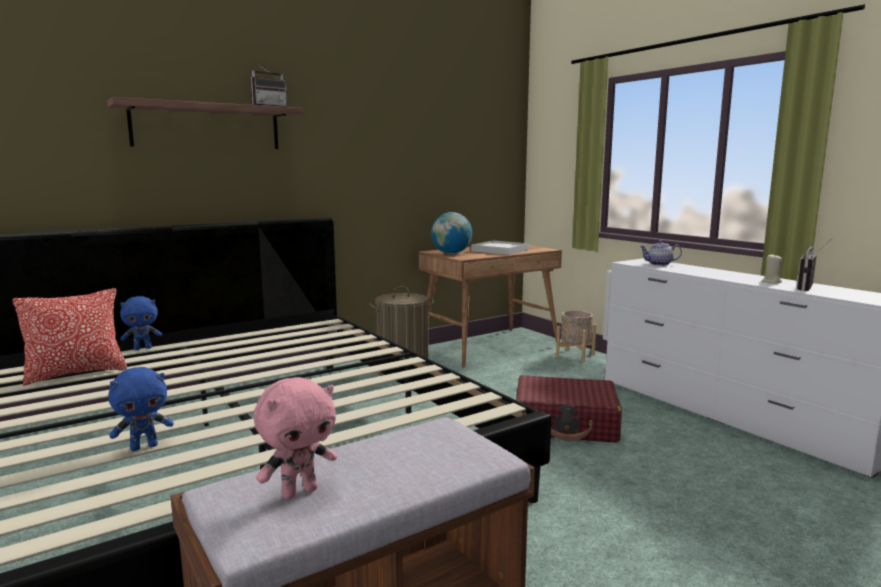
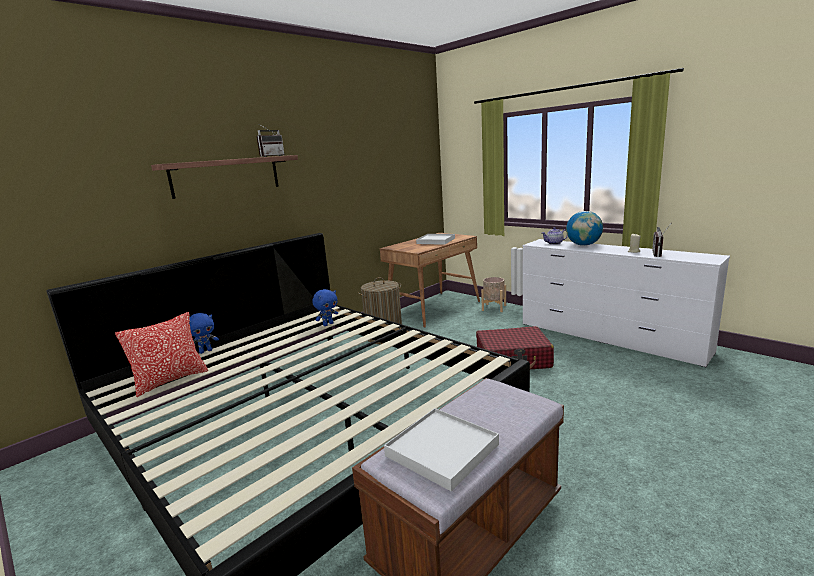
camera: 10 degrees left, 5 degrees up
(144, 447) = (274, 431): blue plush toy -> blue plush toy (328, 324)
(299, 491) = (442, 450): pink plush toy -> white tray
(451, 253) = (404, 247): globe -> globe (583, 245)

